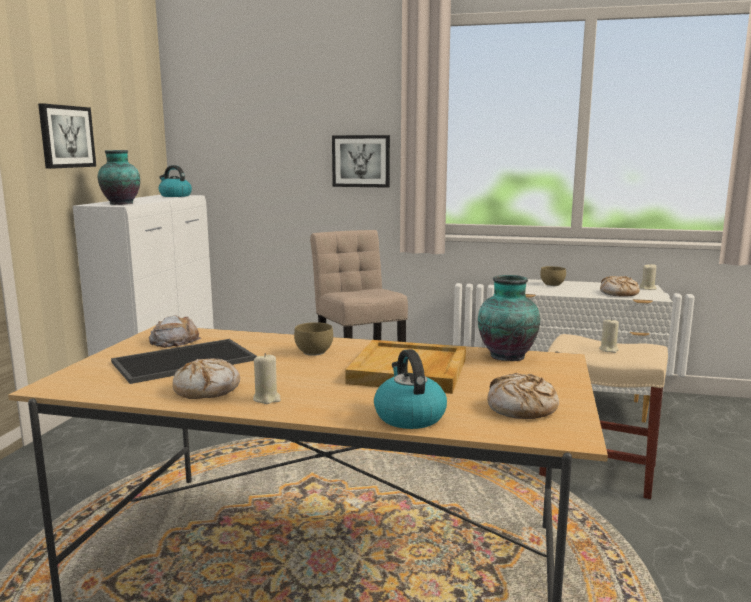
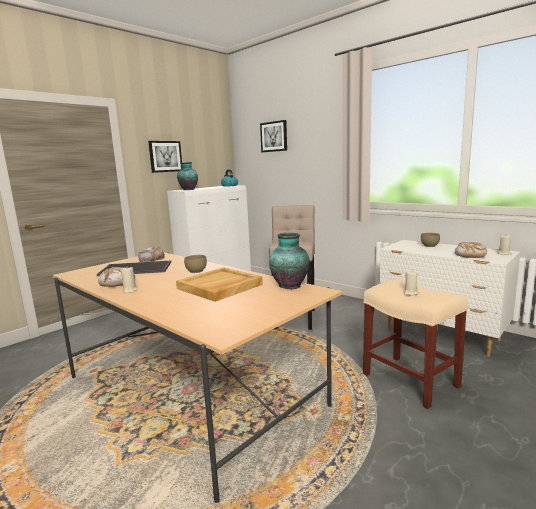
camera: 30 degrees right, 0 degrees up
(361, 161) = (324, 162): picture -> picture (274, 136)
(409, 416) = (169, 309): kettle -> none
(521, 408) = (232, 315): bread -> none

